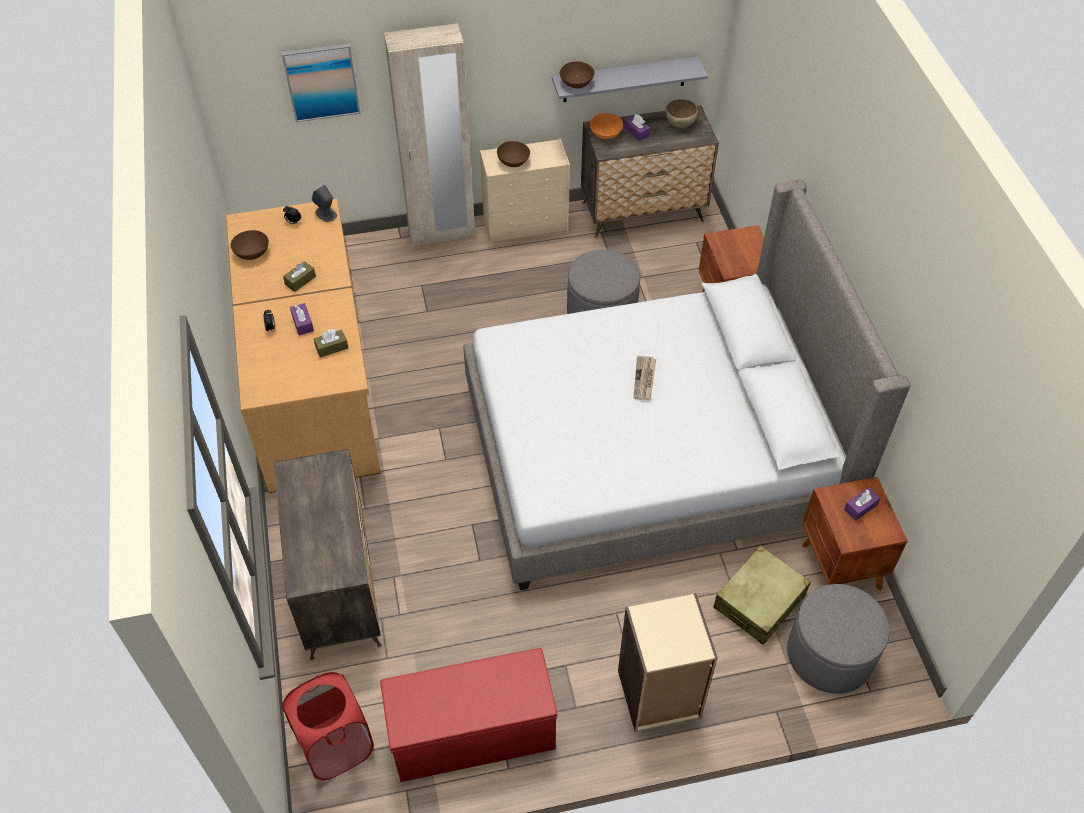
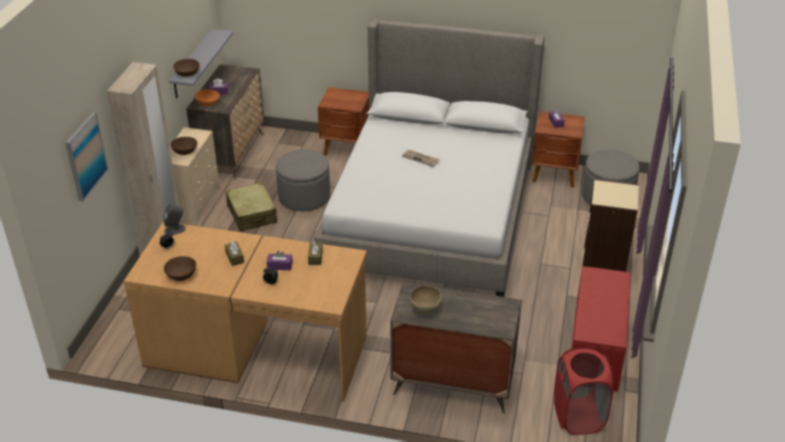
camera: 65 degrees left, 15 degrees down
(680, 124) = (229, 76): brown bowl -> brown bowl (425, 310)
(759, 601) = (561, 209): beige suitcase -> beige suitcase (252, 214)

